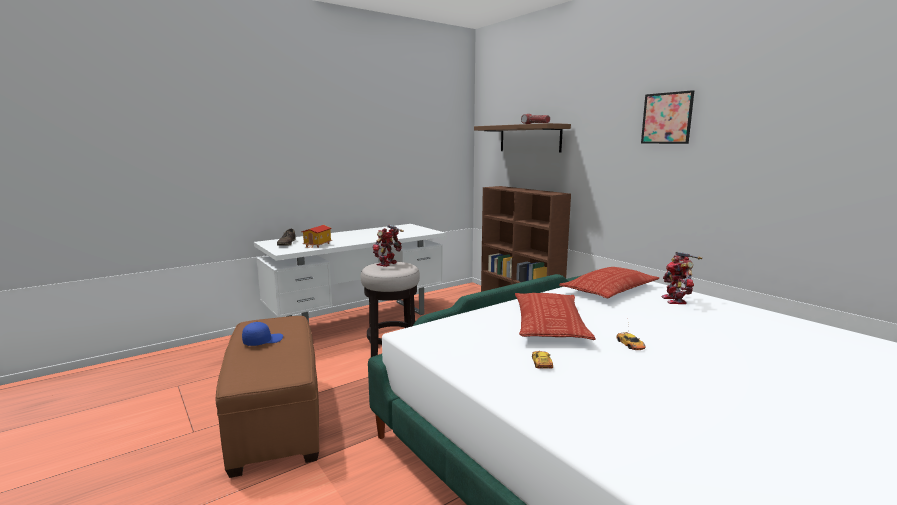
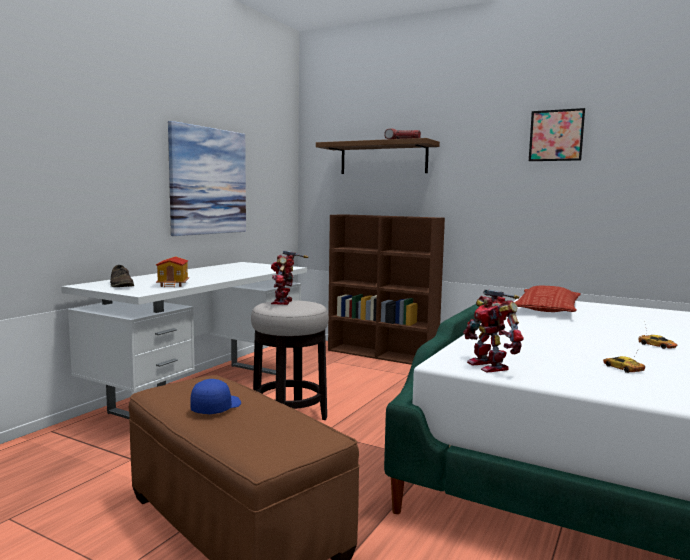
camera: 25 degrees left, 5 degrees down
(378, 163) = (208, 181): none -> picture
(549, 323) = (557, 338): pillow -> none
(675, 300) = (615, 311): toy robot -> toy robot (490, 366)

